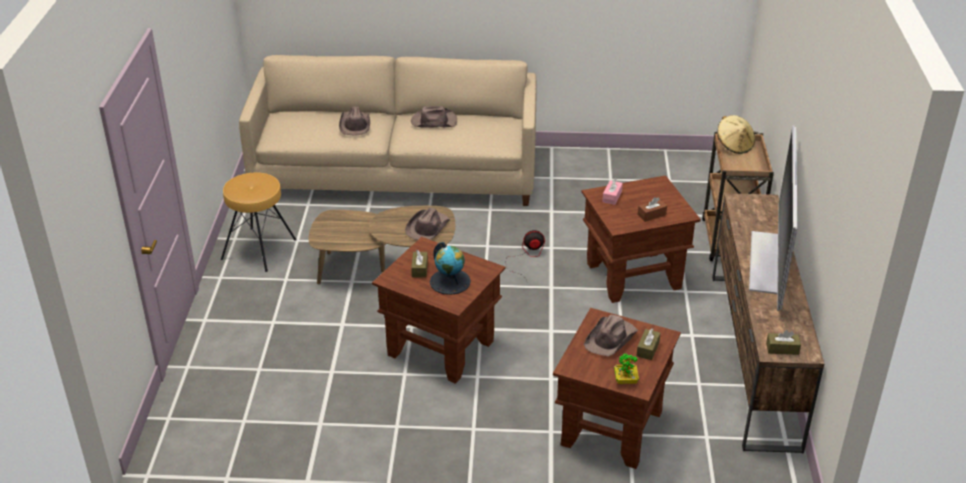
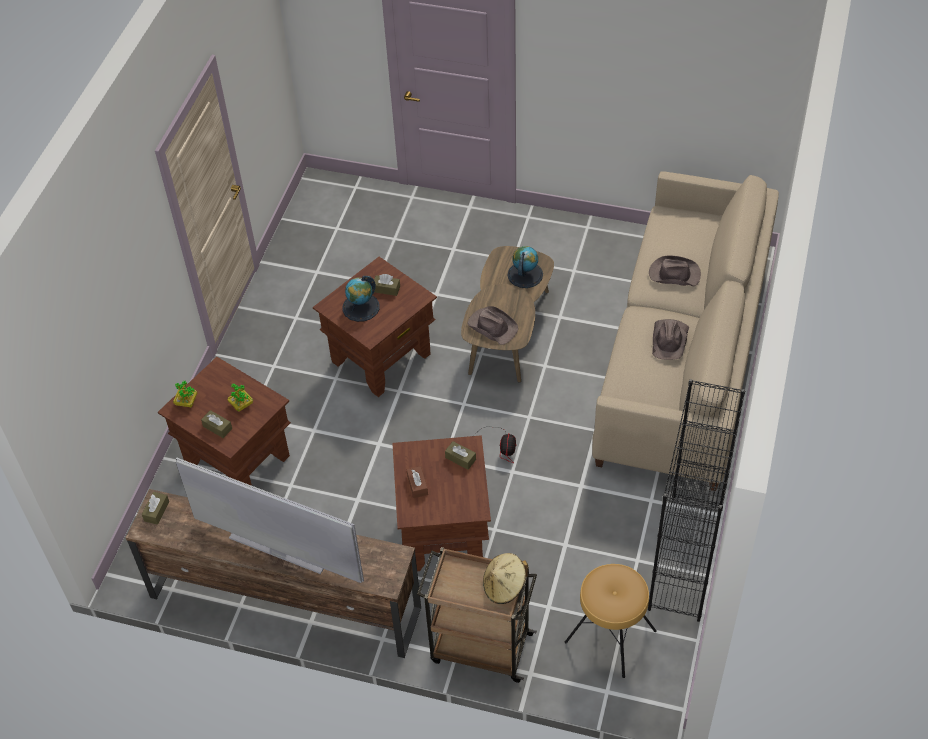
camera: 105 degrees right, 15 degrees up
(259, 249) = (565, 243): brown stool -> brown stool (610, 637)
(348, 224) = (525, 274): none -> globe
(599, 159) = (685, 560): none -> black bookcase
(611, 338) = (241, 405): brown hat -> potted plant
(612, 197) = (460, 458): pink tissue box -> brown tissue box

